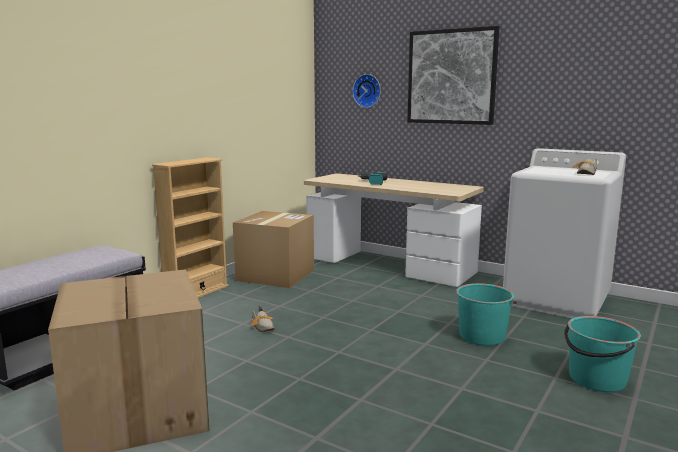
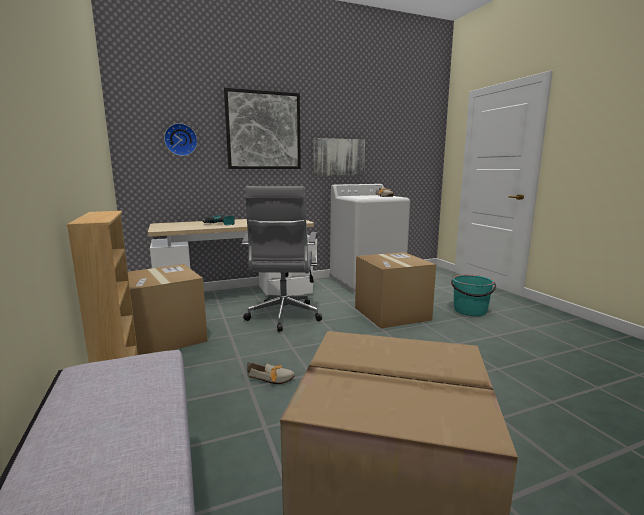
camera: 55 degrees left, 0 degrees up
(376, 295) = (283, 317): none -> grey office chair
(482, 336) = (392, 313): turquoise bucket -> cardboard box
(554, 109) = (338, 157): none -> picture

